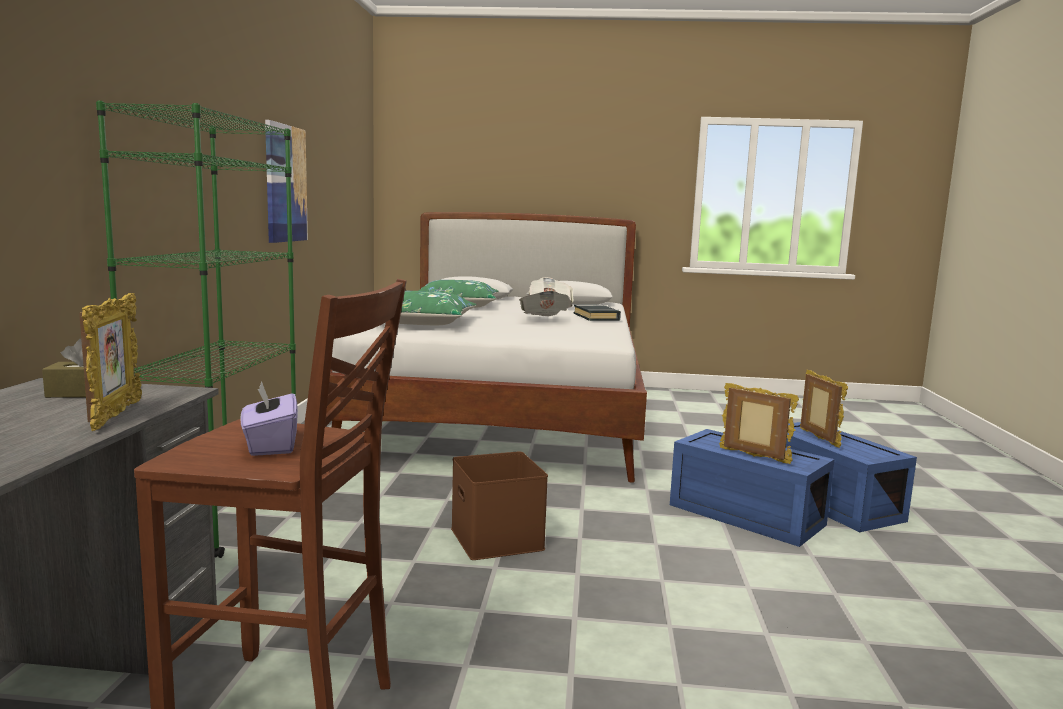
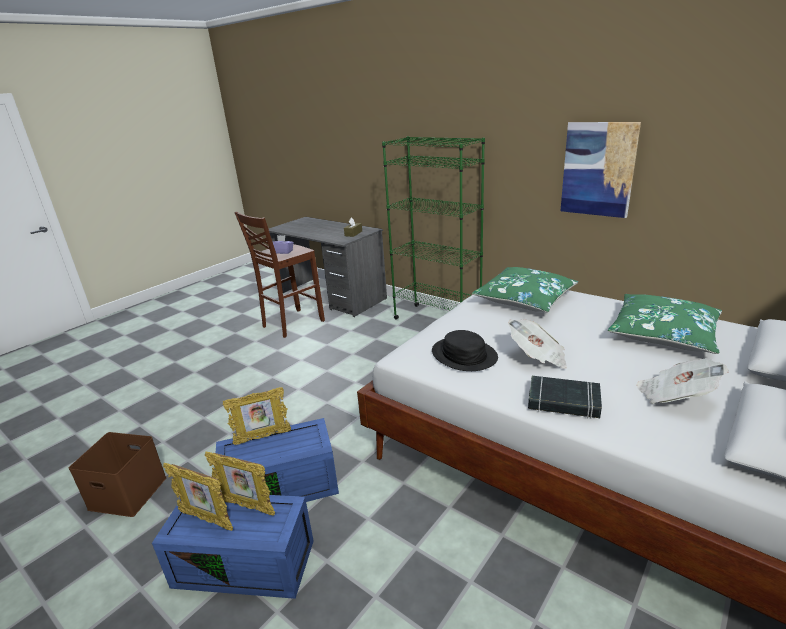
camera: 125 degrees right, 15 degrees up
(115, 415) = (323, 237): picture frame -> picture frame (207, 520)
(494, 538) = (352, 377): brown storage box -> brown storage box (130, 492)
(574, 330) = (464, 355): none -> black hat

